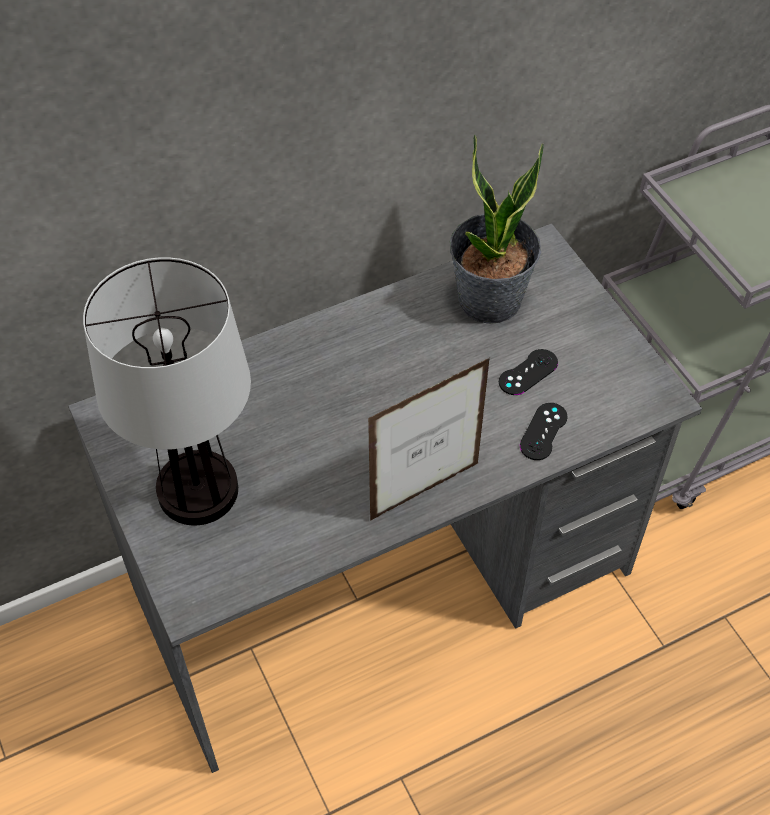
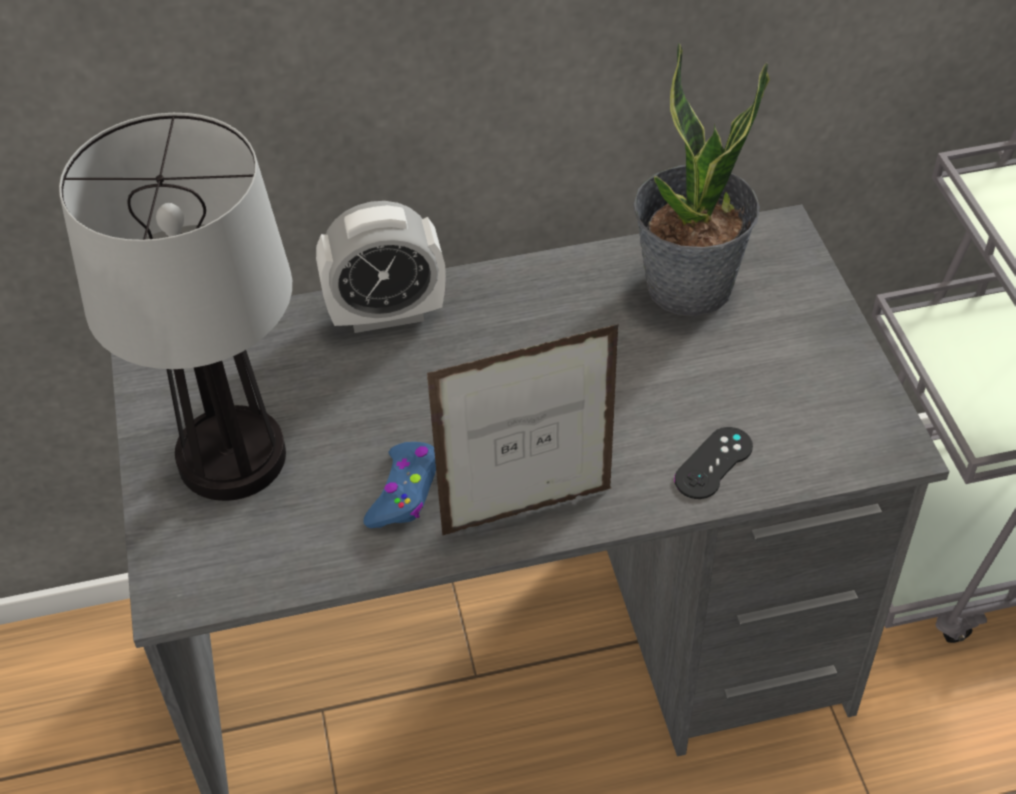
camera: 15 degrees right, 5 degrees down
(277, 358) = (386, 314): none -> alarm clock
(333, 493) = (405, 492): none -> blue game controller
(528, 372) = (714, 384): black game controller -> none

